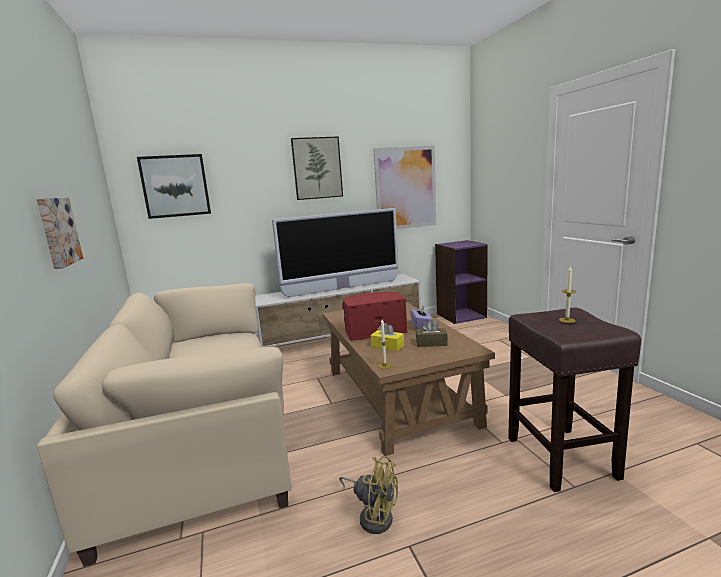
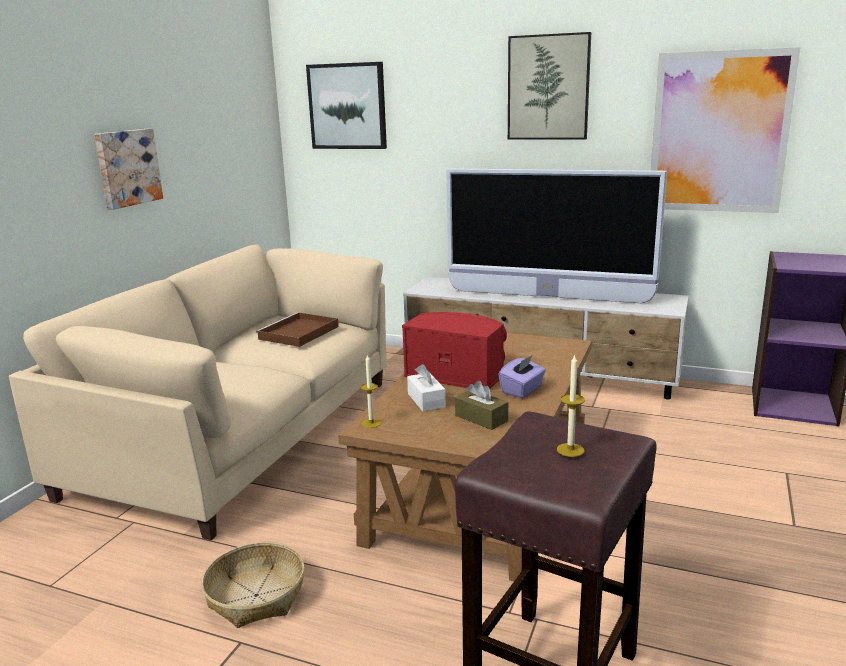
camera: 40 degrees right, 5 degrees up
(219, 345) = (298, 333): none -> brown tray
(373, 515) = (256, 595): yellow fan -> basket
(387, 346) = (426, 400): yellow tissue box -> white tissue box

